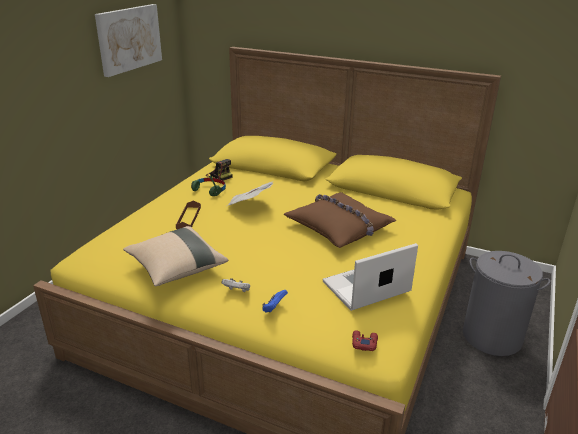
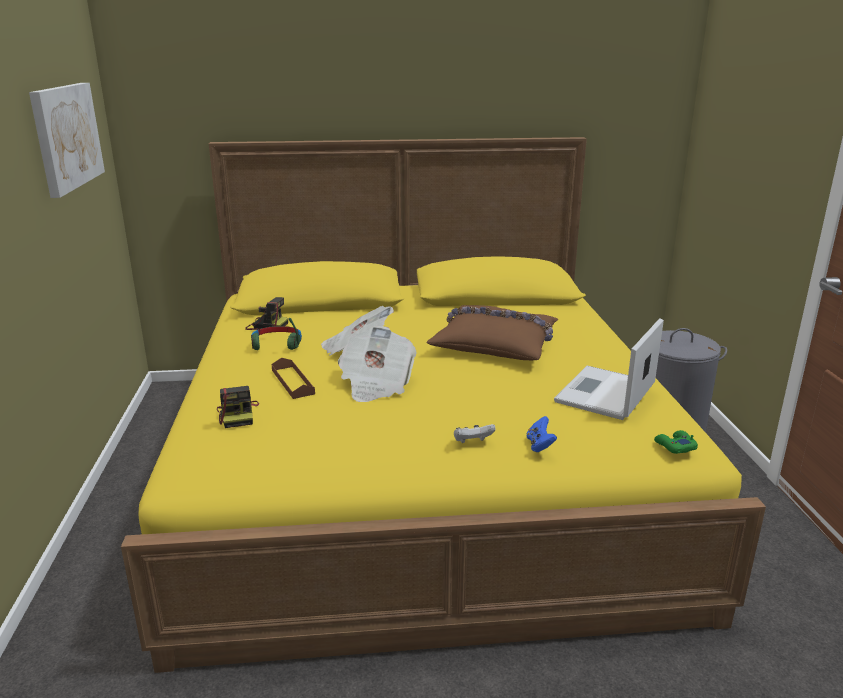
camera: 30 degrees left, 5 degrees down
(139, 230) = (238, 415): none -> camera
(176, 268) = (357, 442): beige pillow -> none
(231, 233) = (376, 384): none -> newspaper
(364, 343) = (674, 446): red game controller -> green game controller

